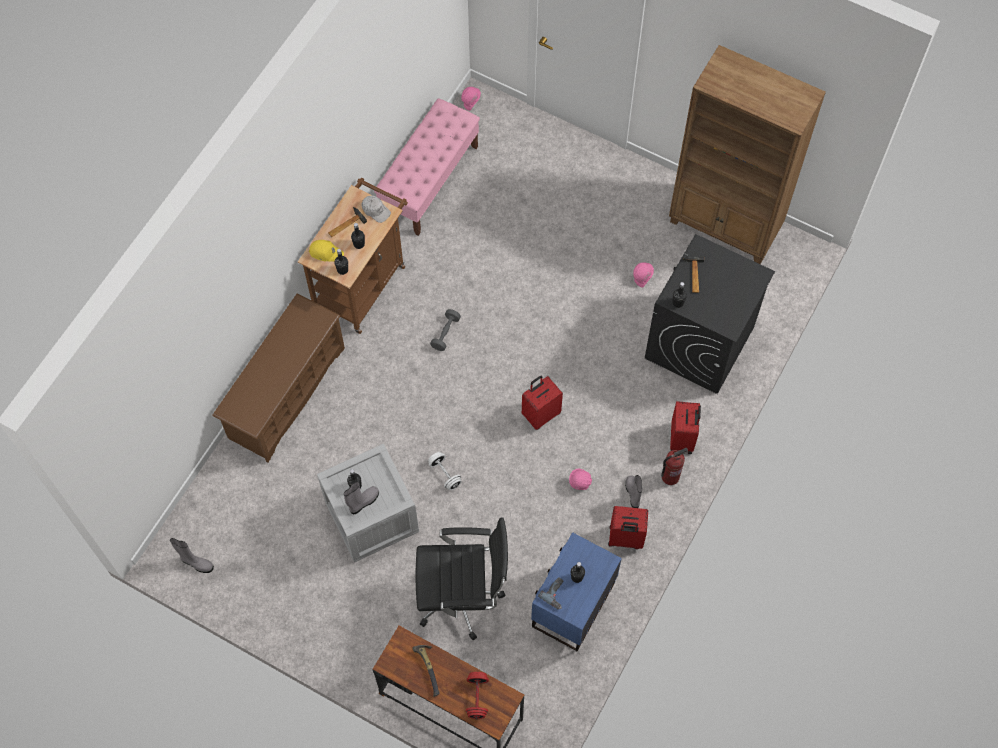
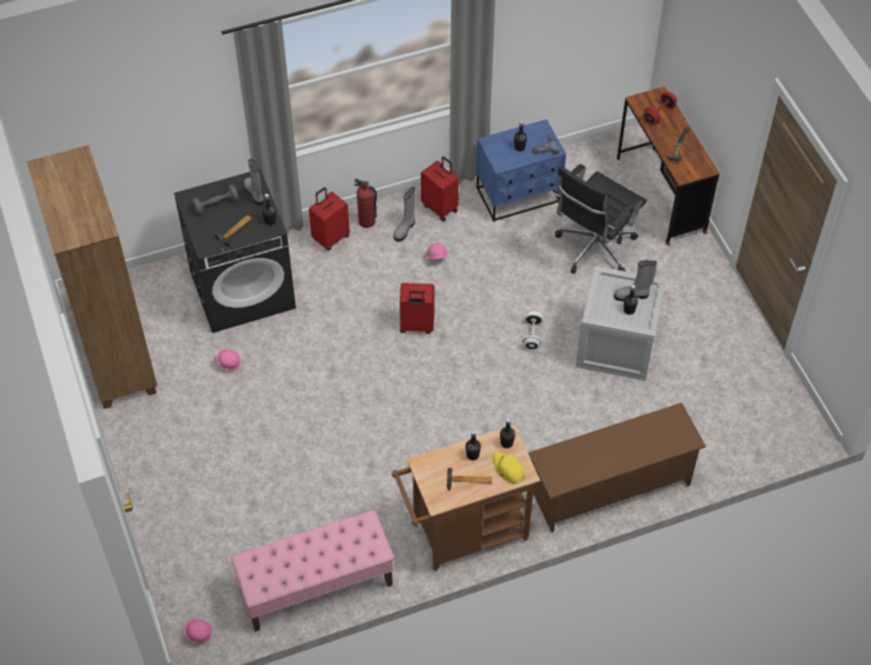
camera: 140 degrees left, 10 degrees down
(196, 563) = (785, 407): grey boot -> grey boot (255, 194)
(376, 210) = (430, 475): white cap -> none
(445, 333) = (432, 439): grey dumbbell -> grey dumbbell (216, 205)
(463, 597) = (593, 249): black office chair -> black office chair turned 90 degrees counterclockwise

